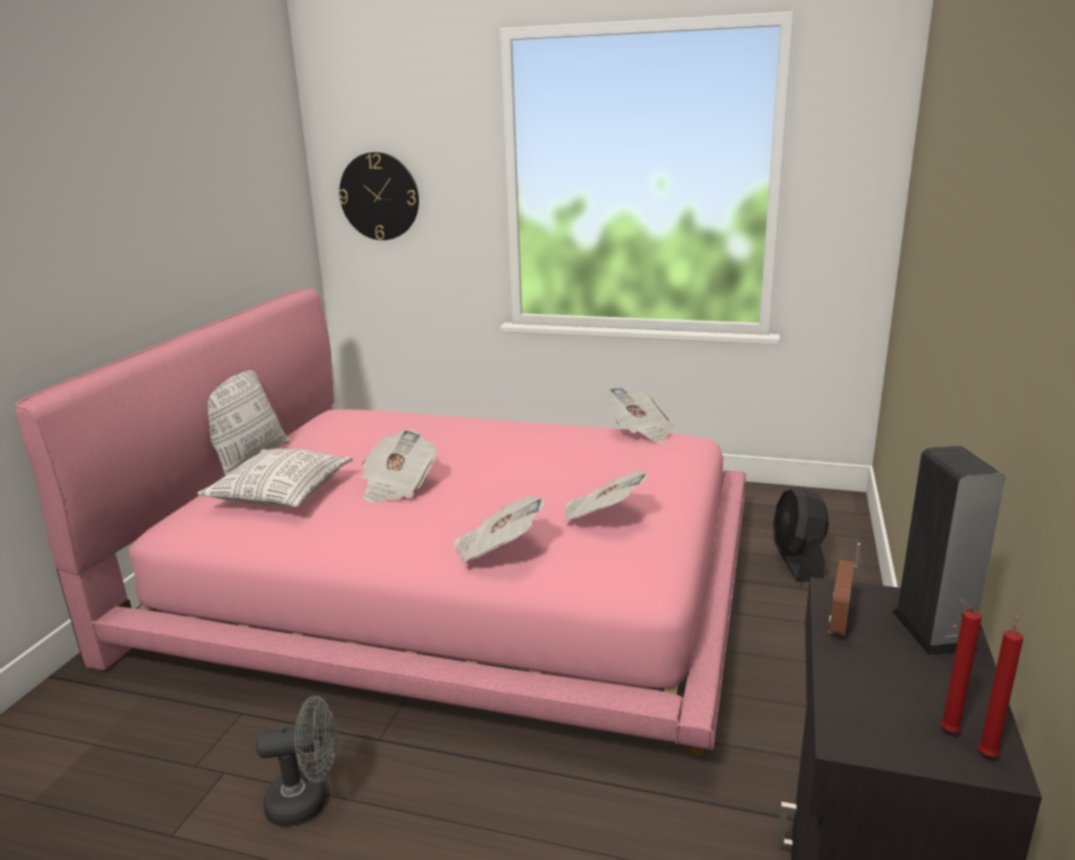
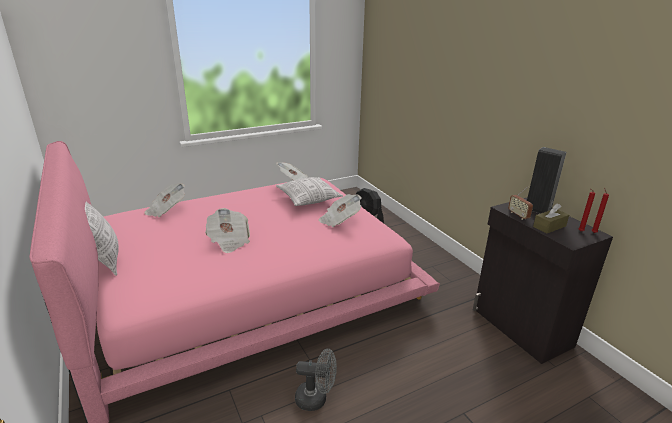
camera: 45 degrees left, 5 degrees up
(281, 494) = (169, 268): pillow -> pillow (308, 199)
(307, 801) = (316, 399): grey fan -> grey fan turned 60 degrees clockwise
(379, 196) = (81, 72): wall clock -> none
(497, 550) = (323, 249): newspaper -> newspaper (166, 210)
(873, 678) = (549, 226): none -> brown tissue box

